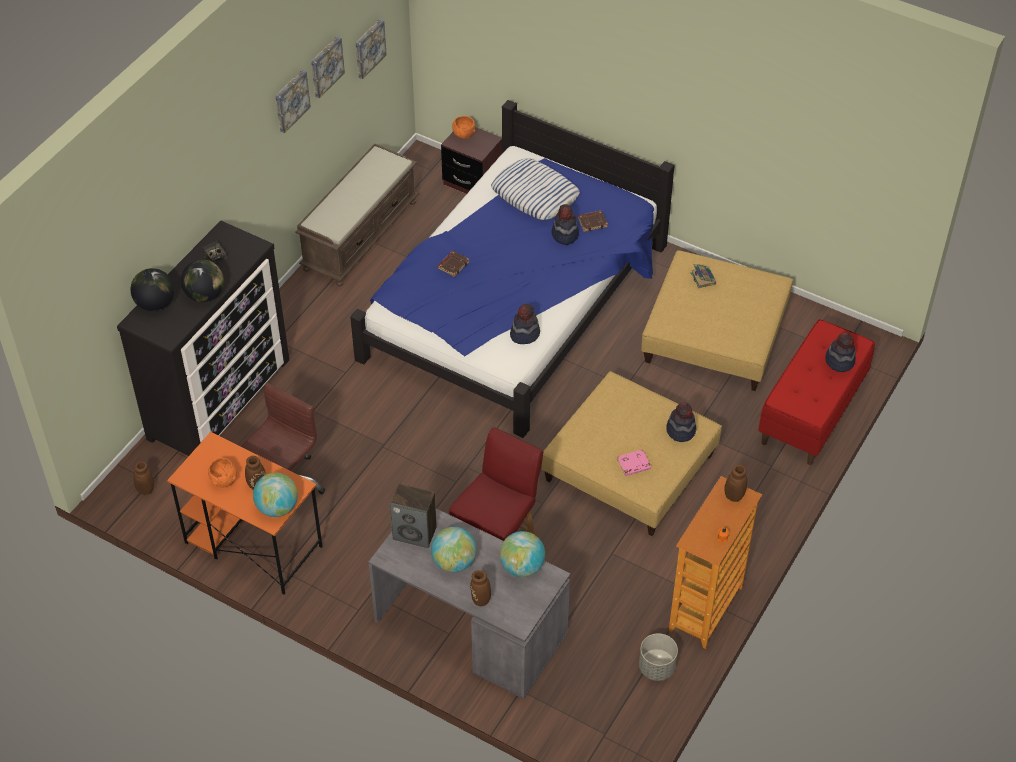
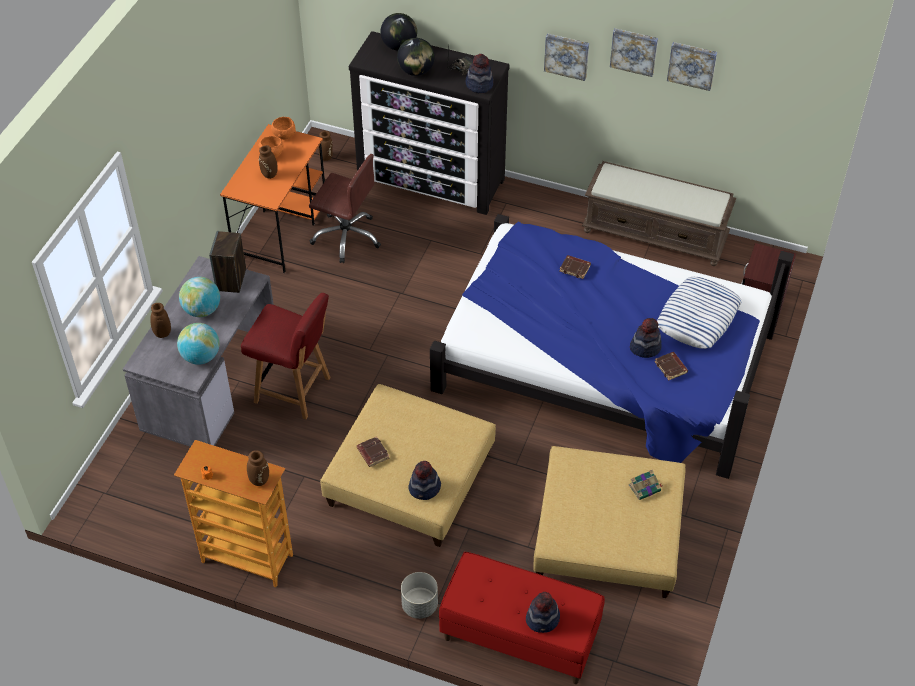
camera: 80 degrees right, 0 degrees up
(277, 508) = (247, 191): globe -> none
(369, 48) = (760, 104): picture -> picture (567, 55)
(463, 135) = (776, 258): orange bowl -> orange bowl (284, 136)
(524, 334) = (500, 334): hat -> hat (479, 84)
(633, 465) = (372, 453): pink book -> brown book
(657, 668) = (178, 525): grey planter -> grey planter (419, 605)

